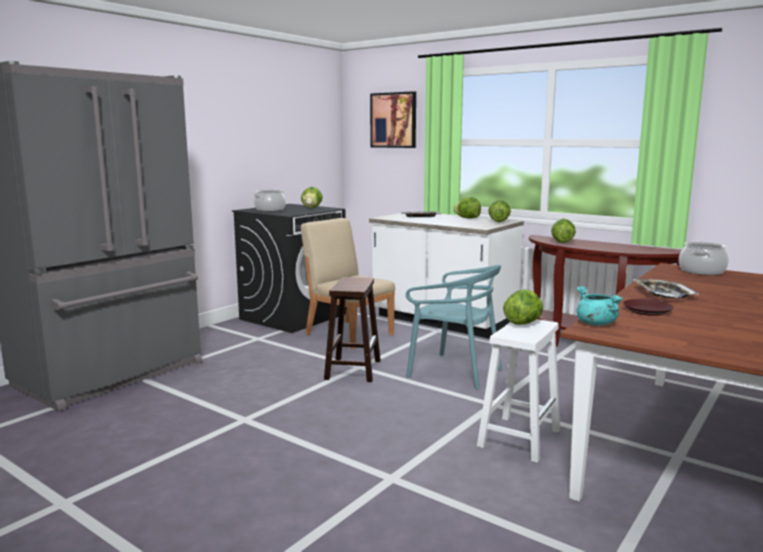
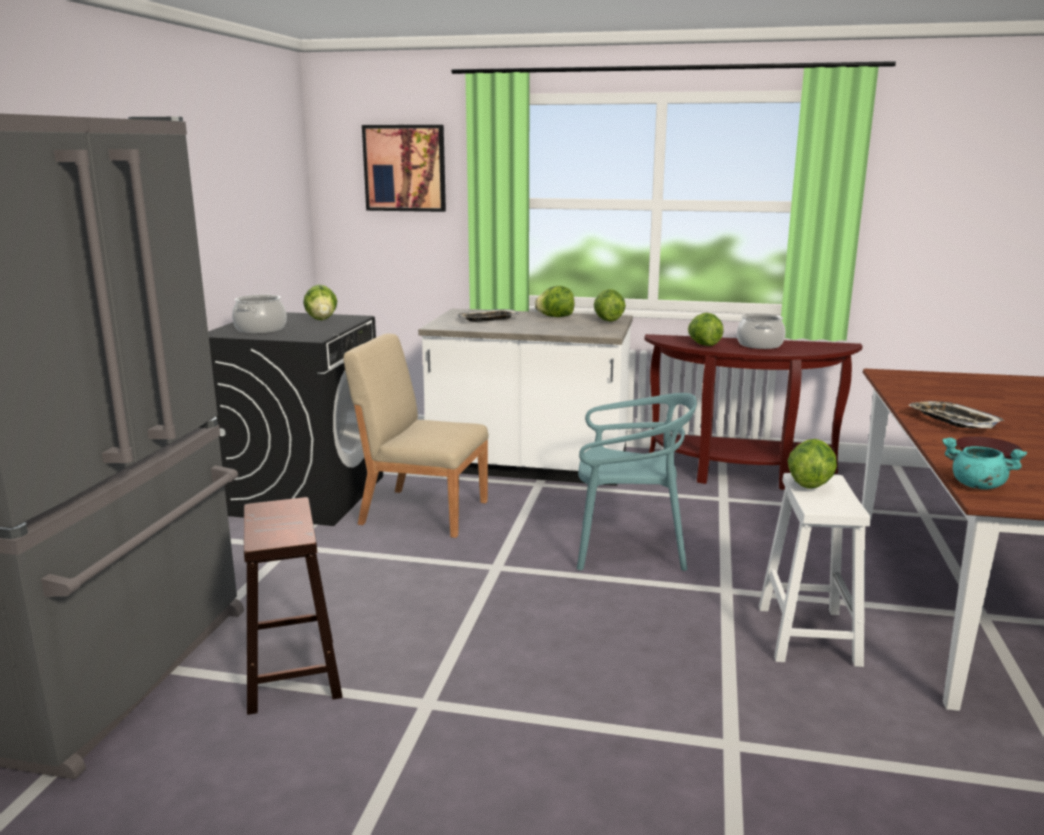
camera: 25 degrees left, 5 degrees up
(353, 369) = (493, 573): brown stool -> brown stool (292, 672)
(702, 271) = (927, 377): cooking pot -> cooking pot (760, 345)

